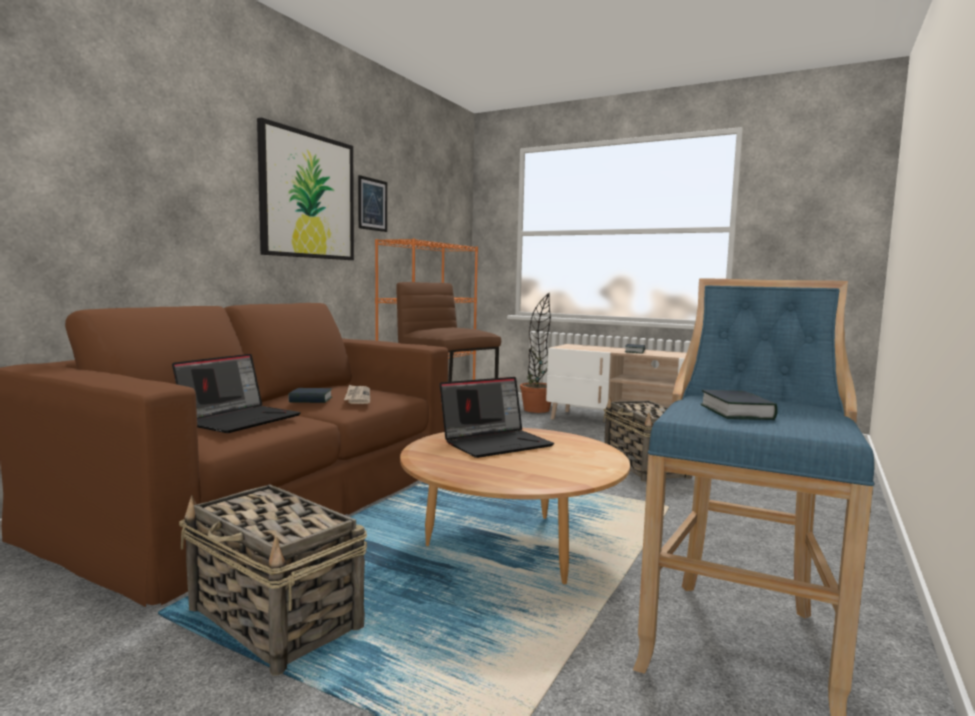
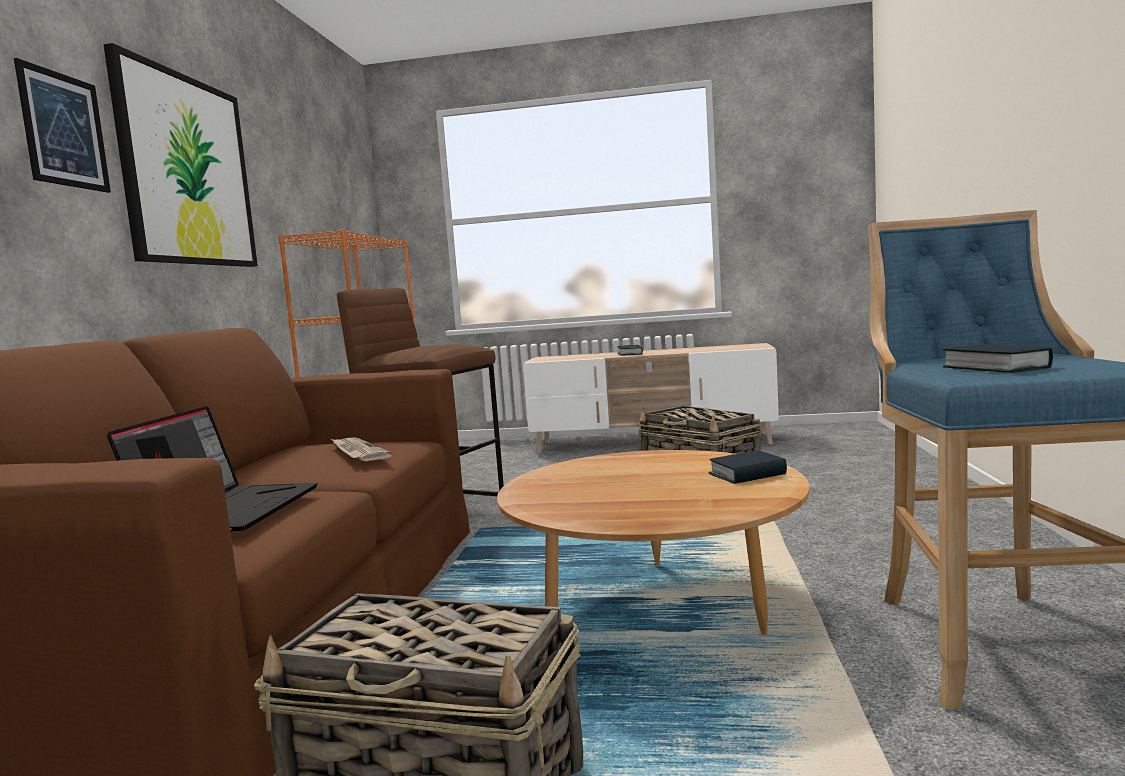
camera: 20 degrees left, 0 degrees up
(311, 400) = (294, 467): book -> book (747, 474)
(372, 204) = (267, 185): picture -> picture (64, 130)
(496, 443) = (609, 475): laptop -> none
(536, 410) = (508, 447): potted plant -> none

